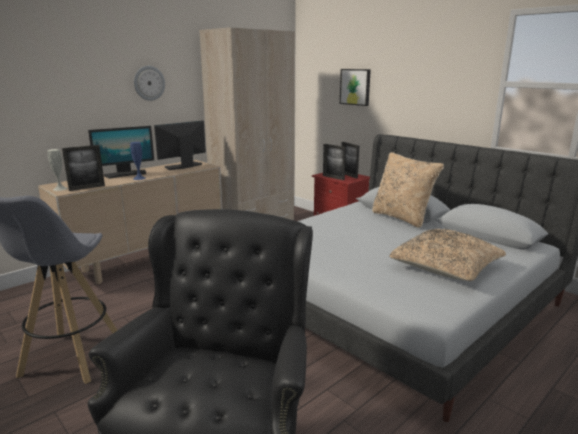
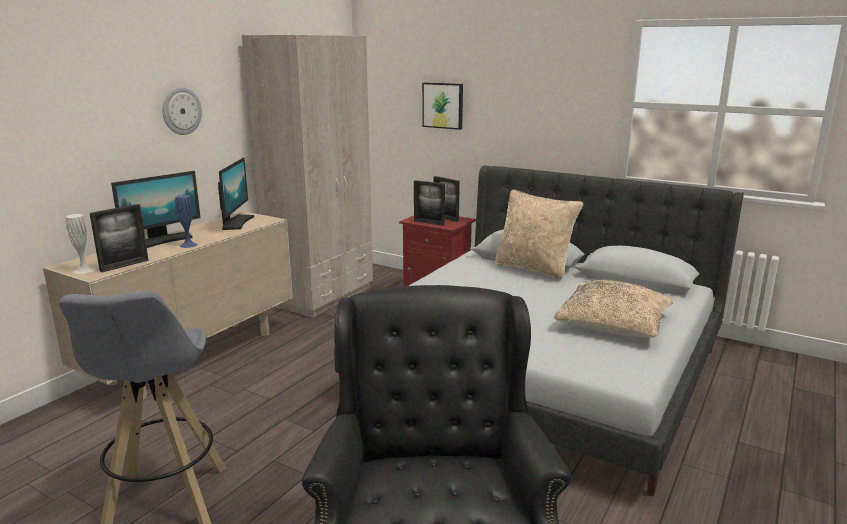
camera: 15 degrees left, 0 degrees up
(183, 166) = (236, 223): monitor -> monitor turned 150 degrees clockwise

